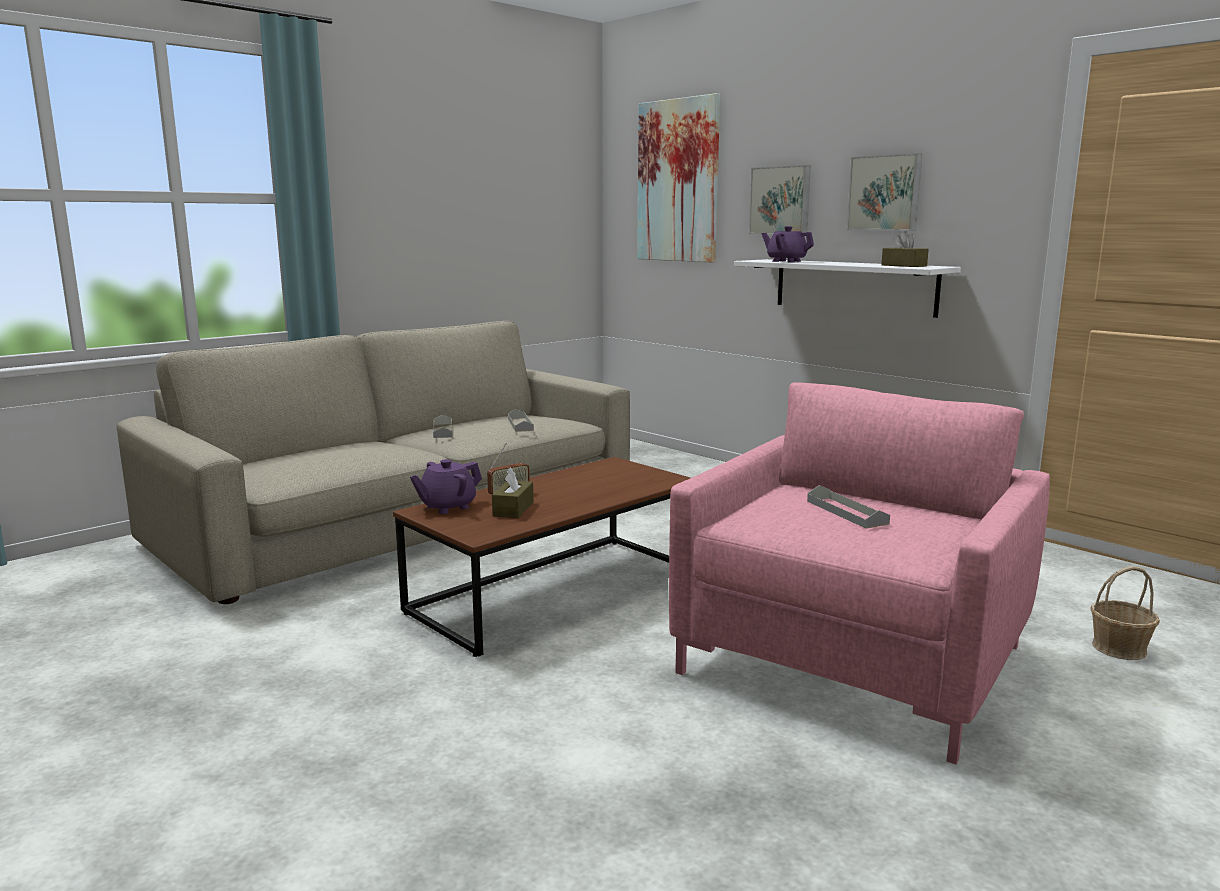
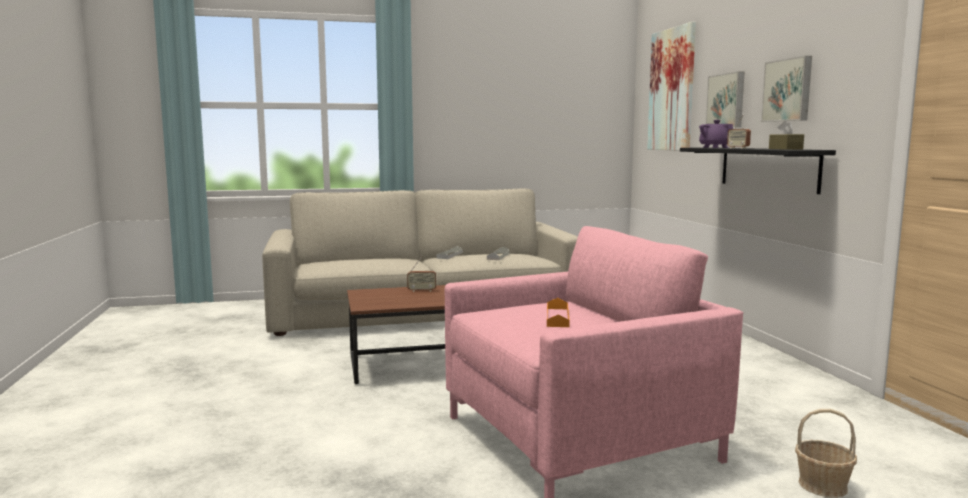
camera: 30 degrees right, 5 degrees down
(447, 507) = (377, 291): purple teapot -> none
(513, 509) = (409, 297): brown tissue box -> none
(832, 263) = (738, 148): none -> radio
(846, 512) = (557, 317): grey tray -> orange tray
(854, 286) = (768, 168): white shelf -> black shelf

